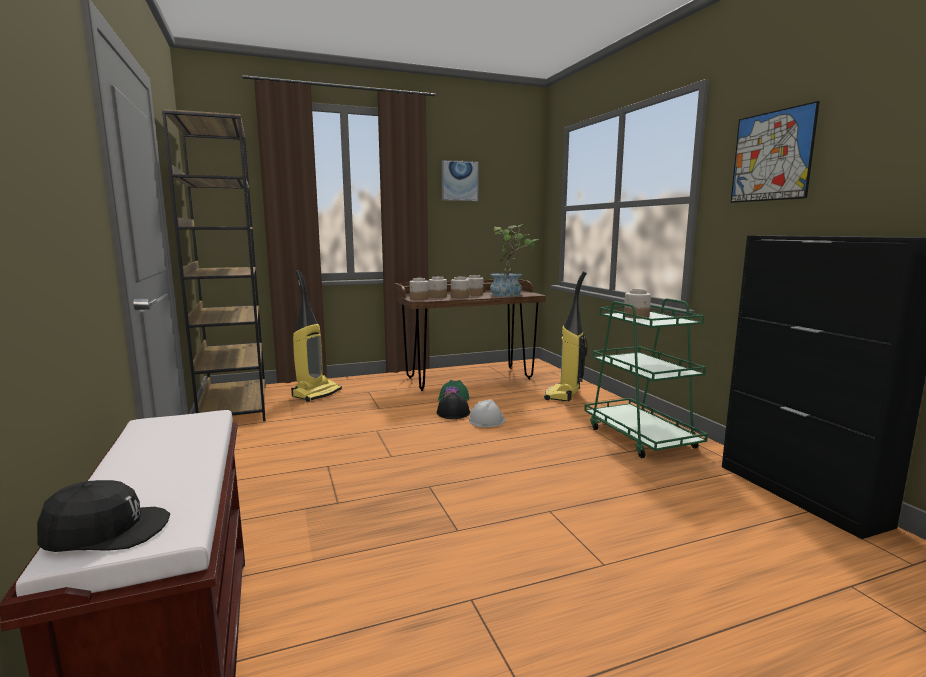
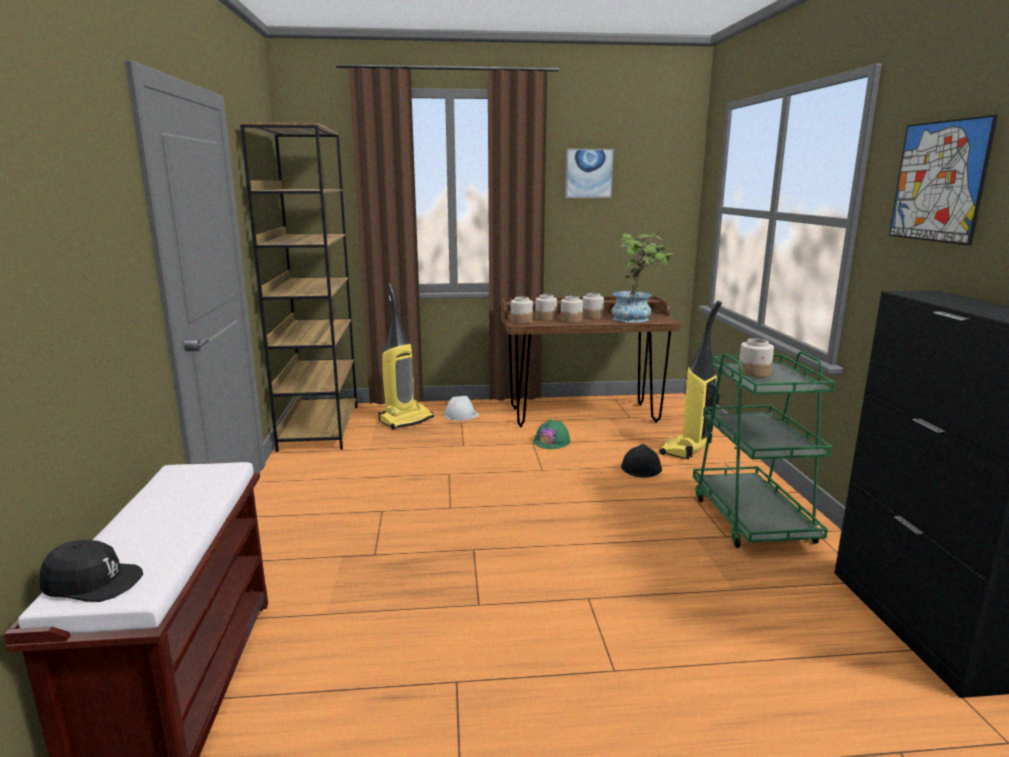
camera: 15 degrees right, 5 degrees up
(453, 413) = (542, 460): black hard hat -> black hard hat (641, 468)
(487, 420) = (575, 475): white hard hat -> white hard hat (461, 415)

